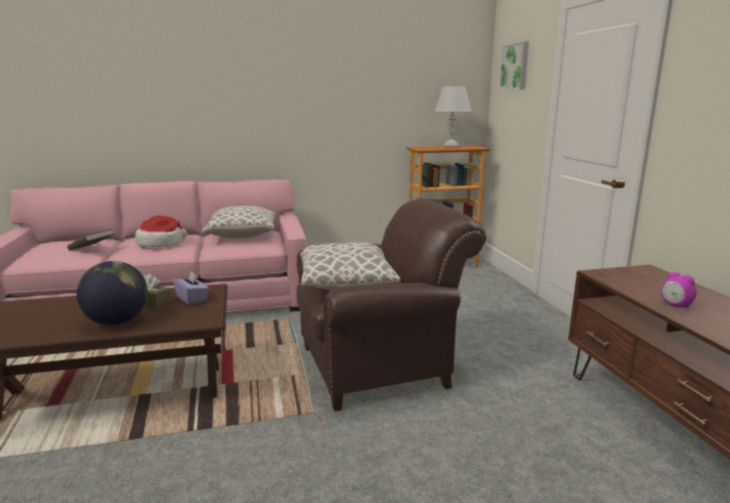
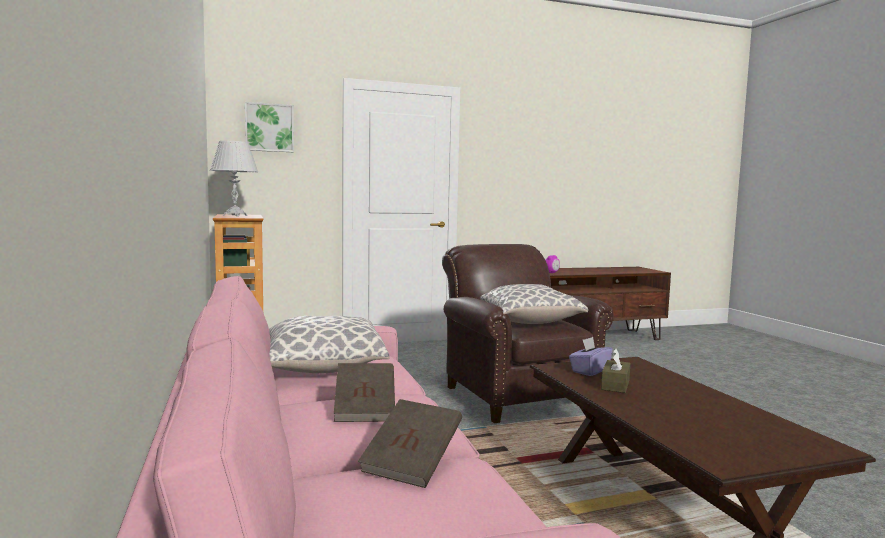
camera: 95 degrees left, 10 degrees down
(117, 321) = (677, 390): globe -> none
(161, 243) = (365, 410): hat -> brown book

